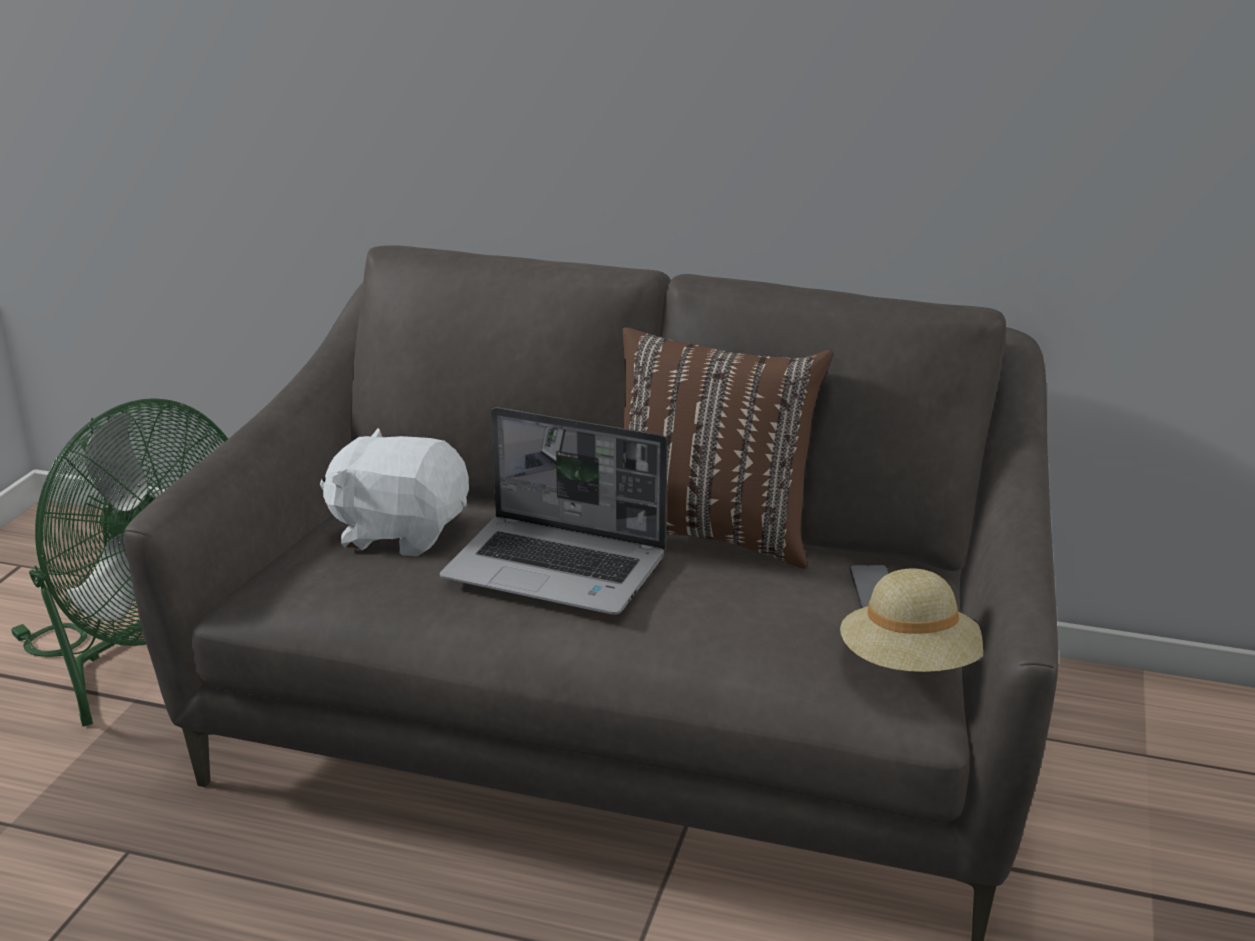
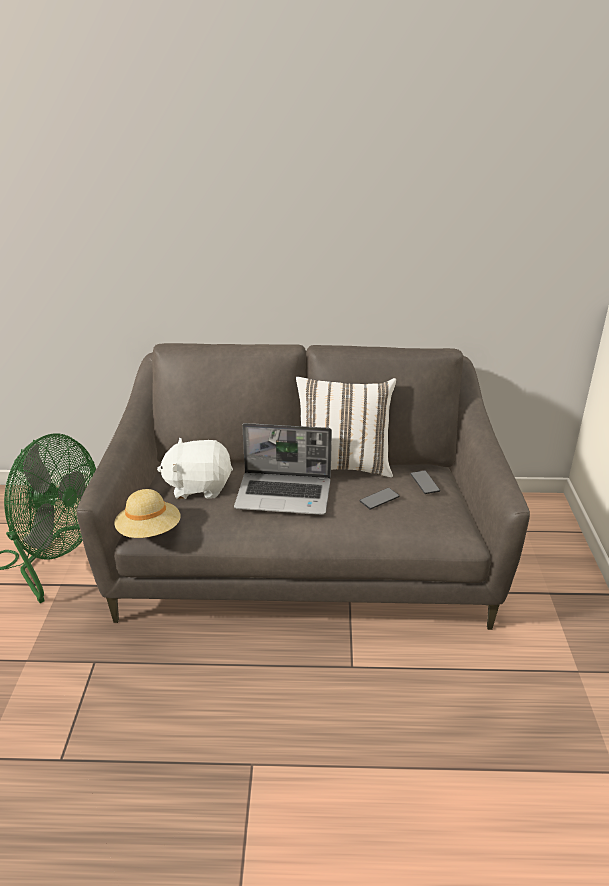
camera: 15 degrees left, 5 degrees up
(711, 533) = (343, 465): brown pillow -> white pillow
(753, 605) = (379, 499): none -> phone
(910, 666) = (455, 517): beige hat -> beige hat (149, 532)

